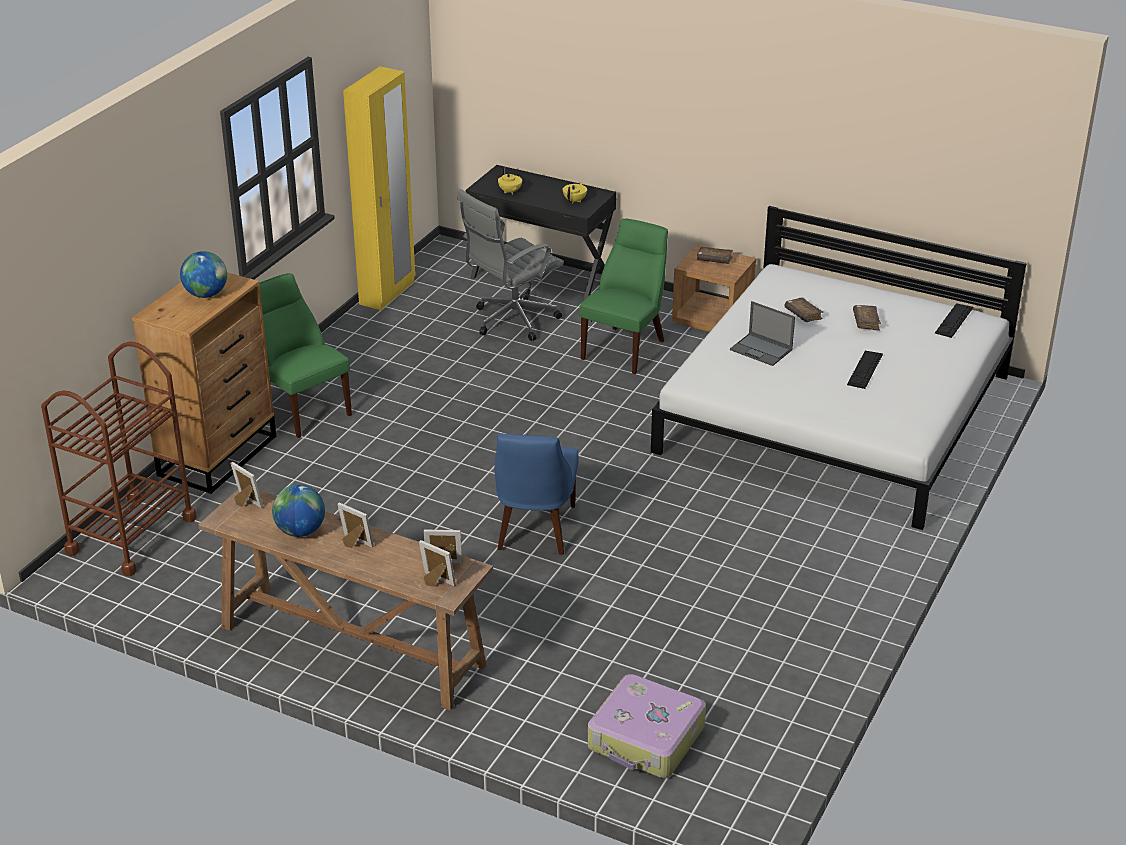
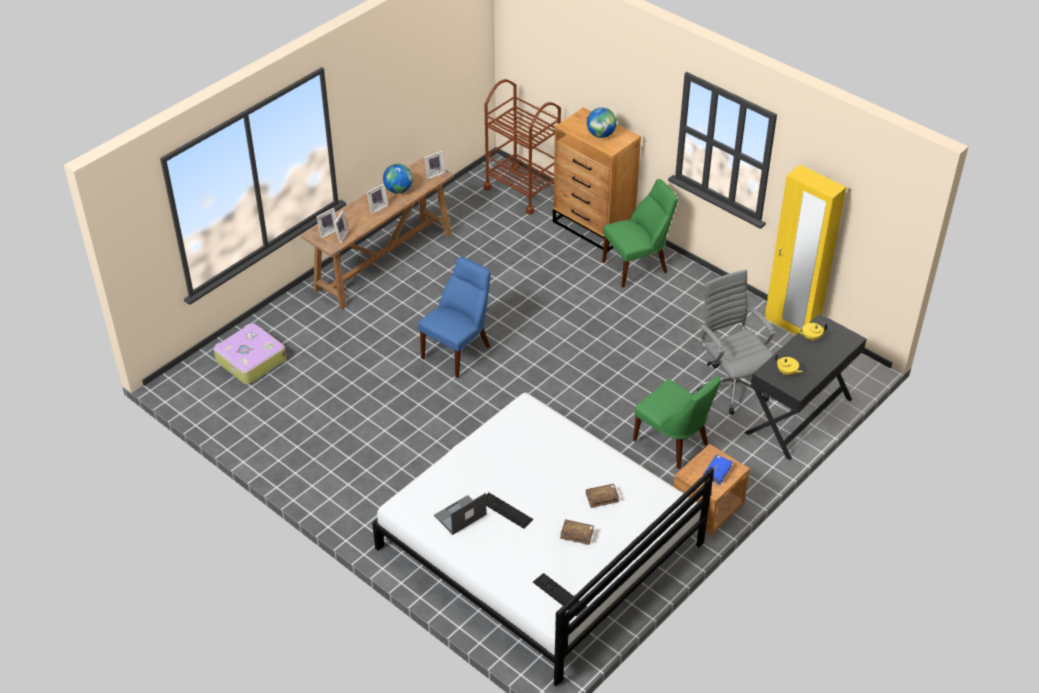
camera: 105 degrees right, 10 degrees up
(534, 530) = (458, 351): blue chair -> blue chair turned 105 degrees clockwise
(714, 260) = (717, 472): brown book -> blue book
(761, 350) = (556, 457): laptop -> laptop (459, 515)

